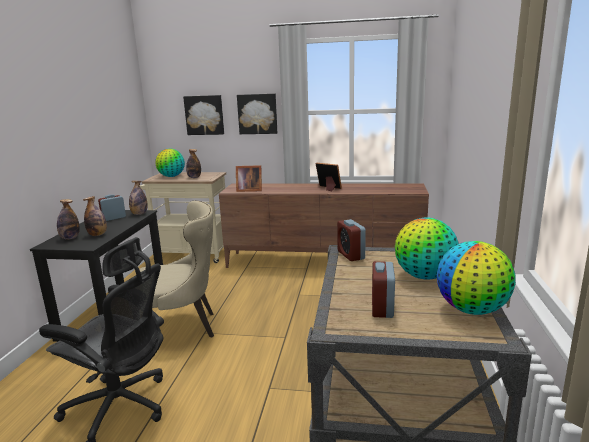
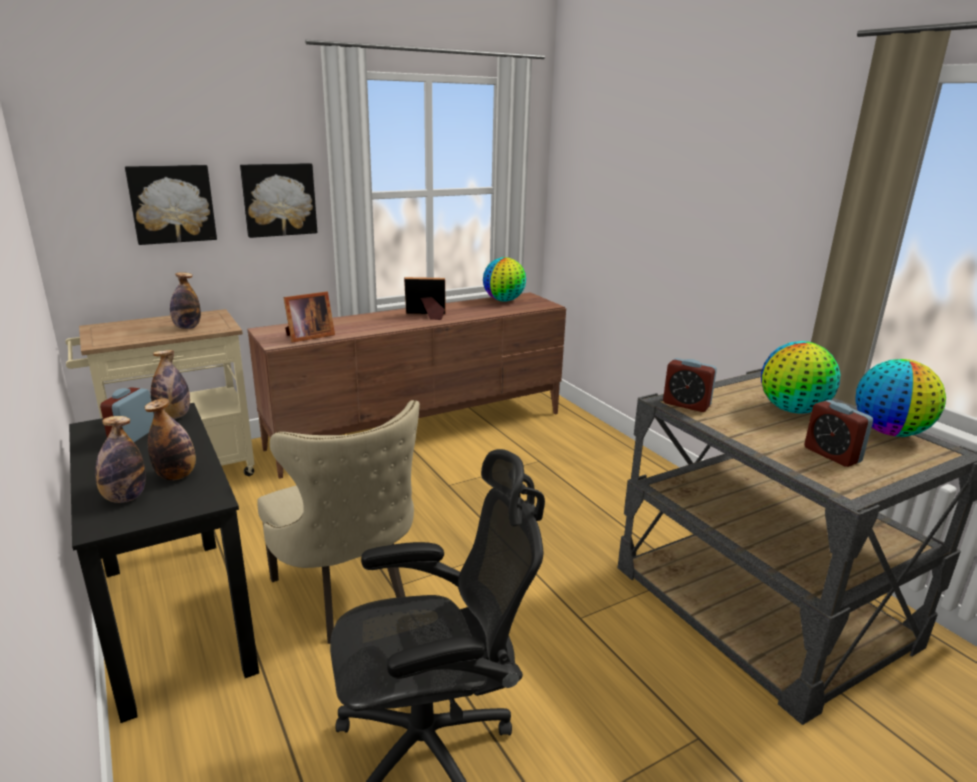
camera: 40 degrees left, 5 degrees up
(172, 176) = (131, 331): globe -> globe (504, 300)
(182, 328) = (347, 595): beige chair -> beige chair turned 105 degrees clockwise

